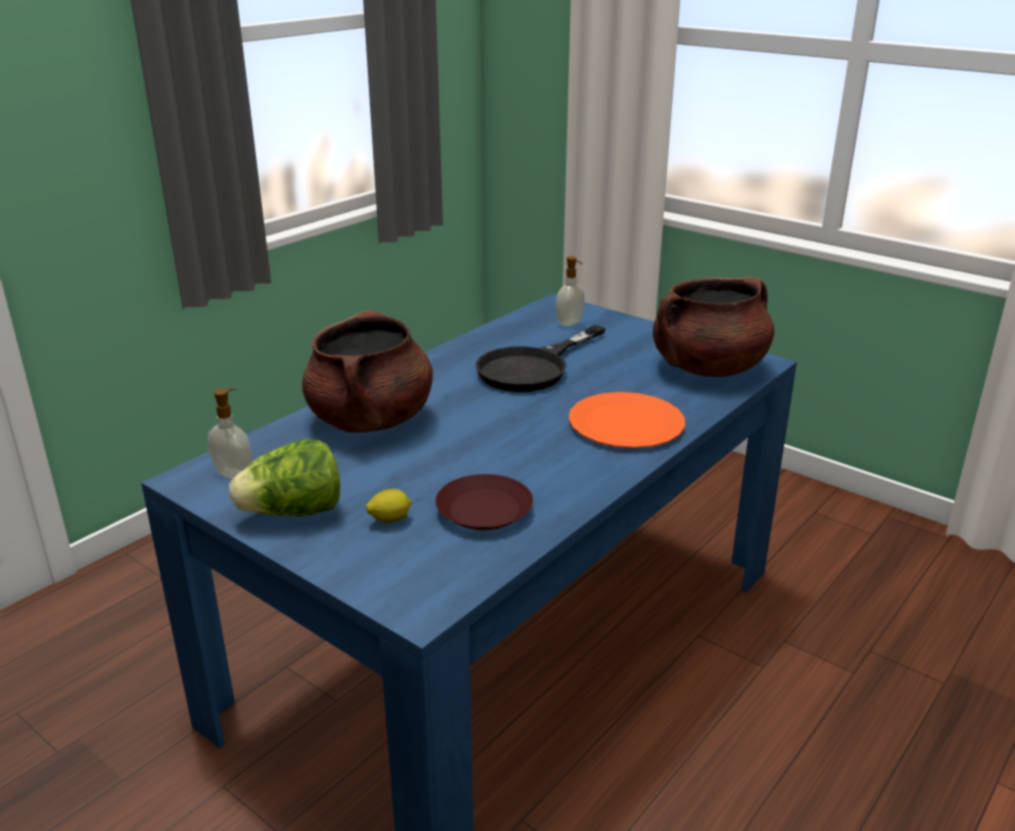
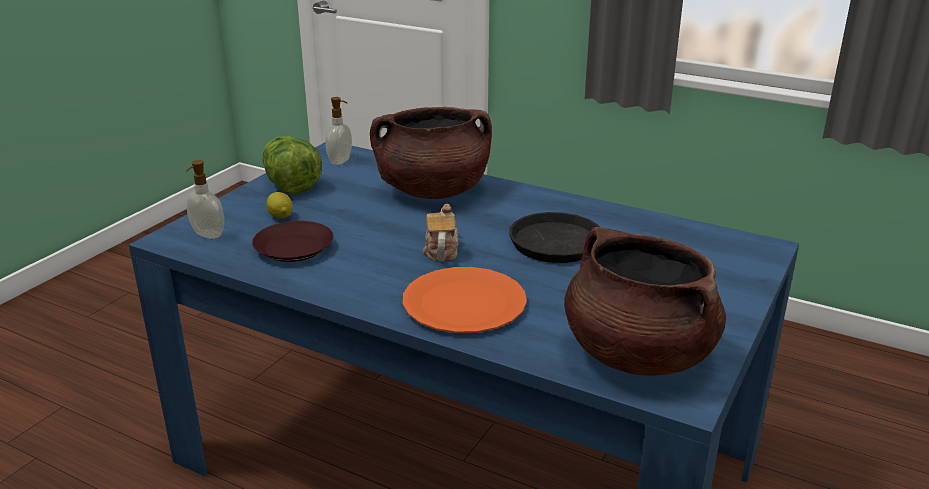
camera: 80 degrees right, 0 degrees up
(520, 426) = (441, 250): none -> teapot
(570, 323) = (710, 259): soap dispenser -> soap dispenser (207, 235)

